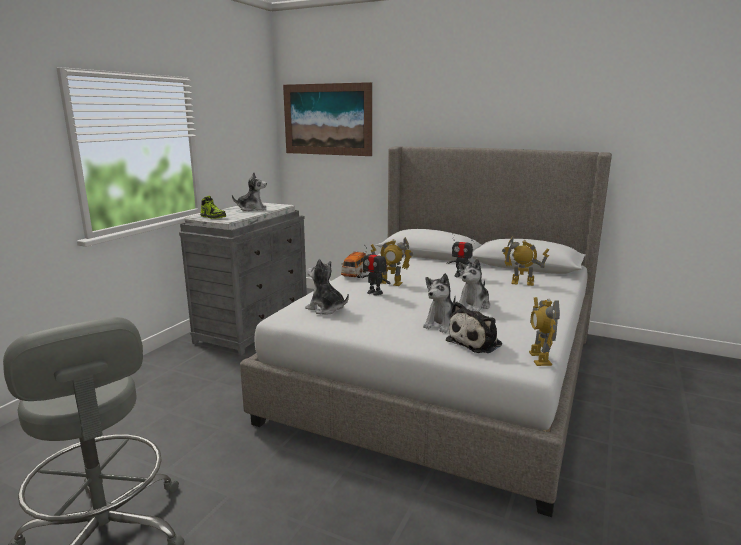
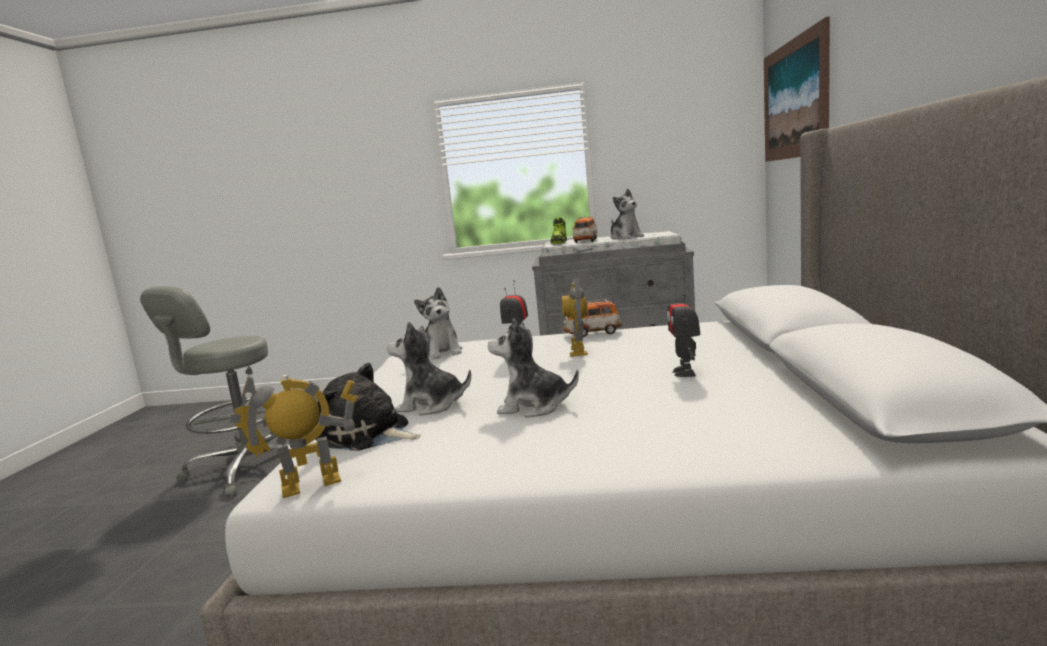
camera: 70 degrees right, 5 degrees down
(232, 214) = (585, 241): none -> toy car
(326, 309) = (442, 352): plush toy -> plush toy turned 150 degrees clockwise
(522, 283) = (721, 416): toy robot -> none

